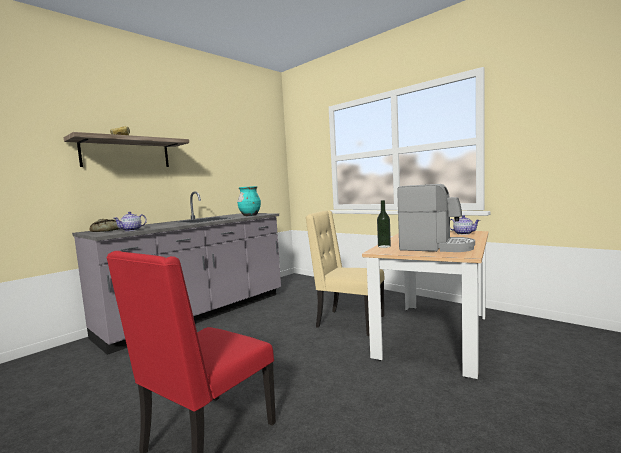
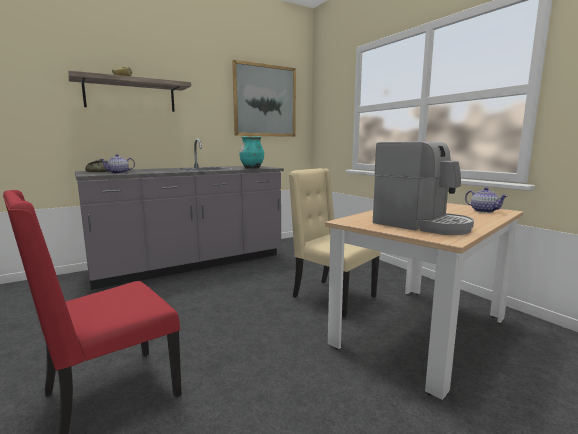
camera: 15 degrees right, 5 degrees up
(248, 153) = (265, 101): none -> picture
(384, 246) = (362, 216): bottle -> none

